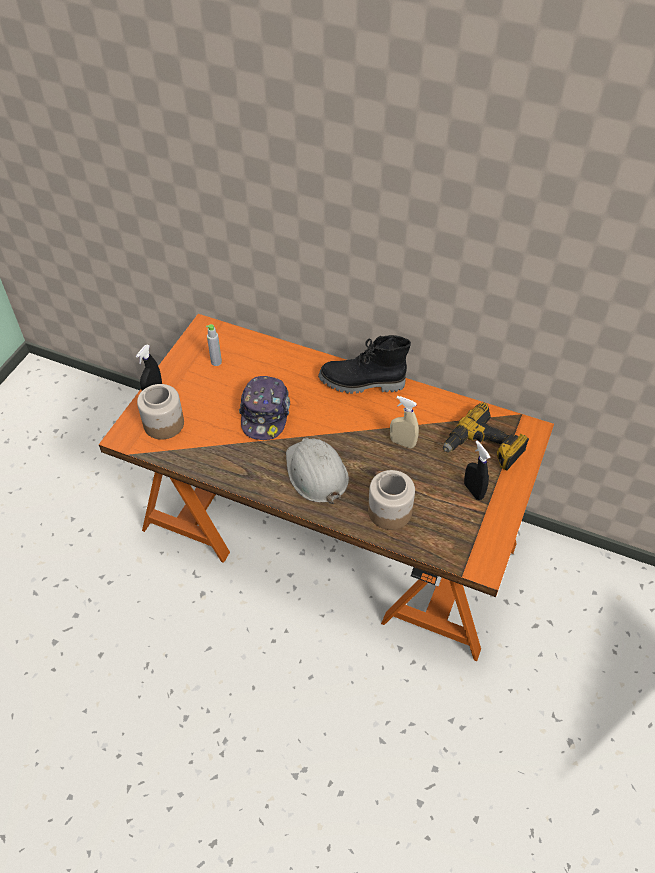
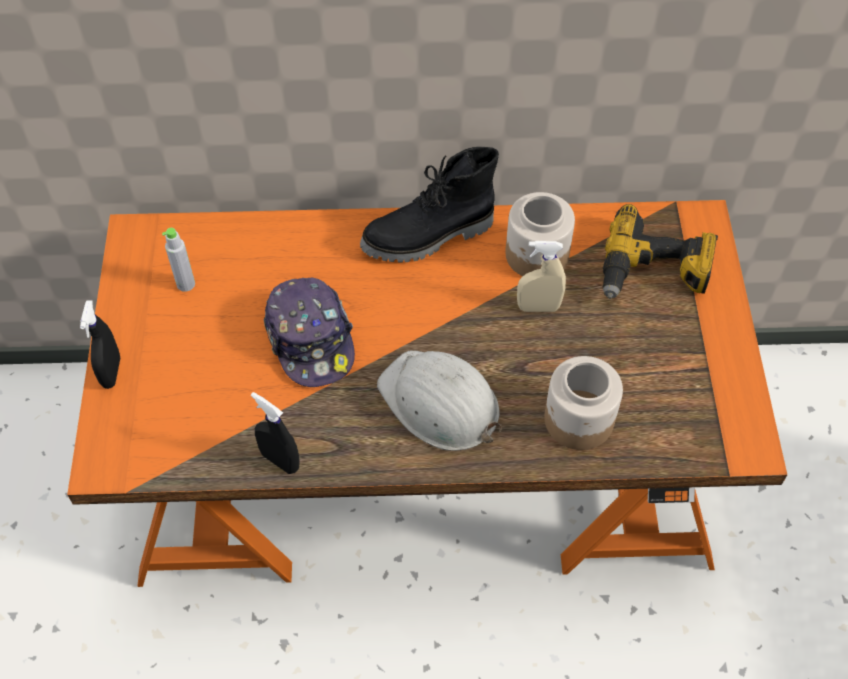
camera: 25 degrees left, 5 degrees up
(163, 424) = (158, 419): jar -> jar (537, 255)
(473, 490) = (675, 341): black spray bottle -> black spray bottle (280, 461)

